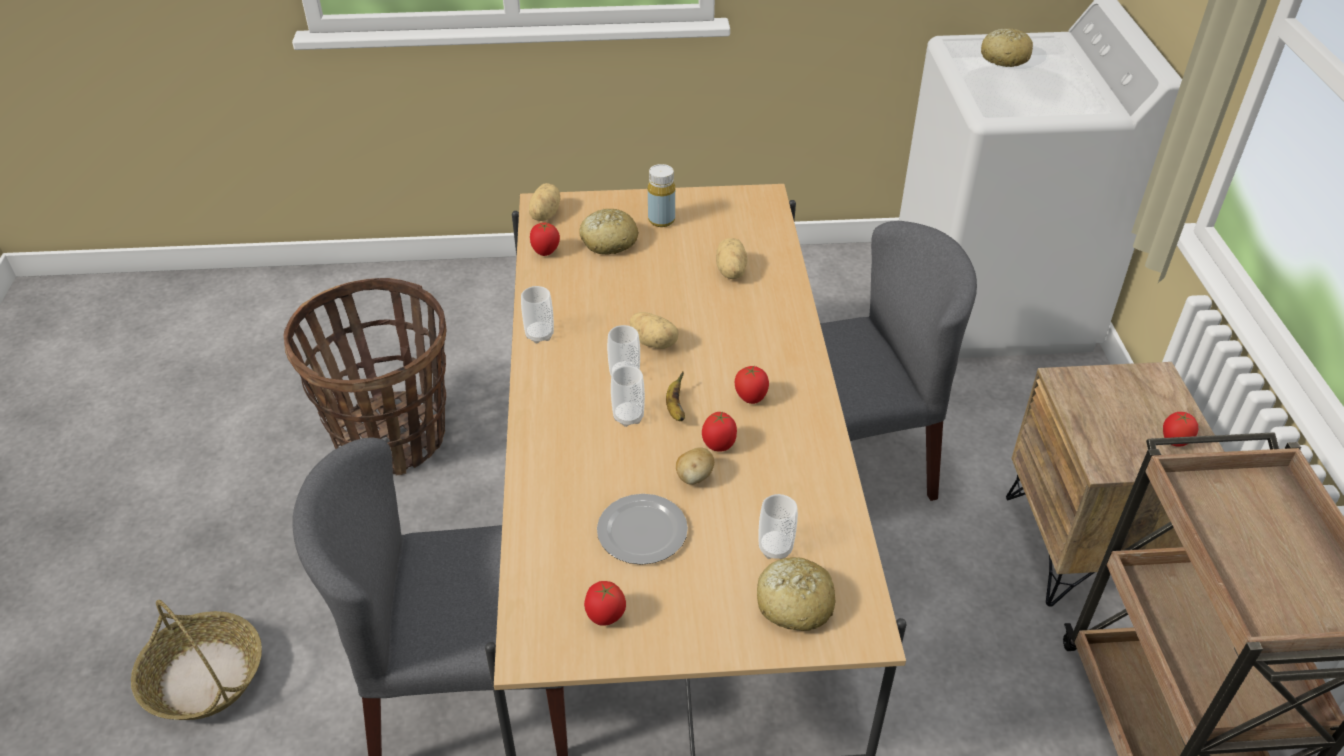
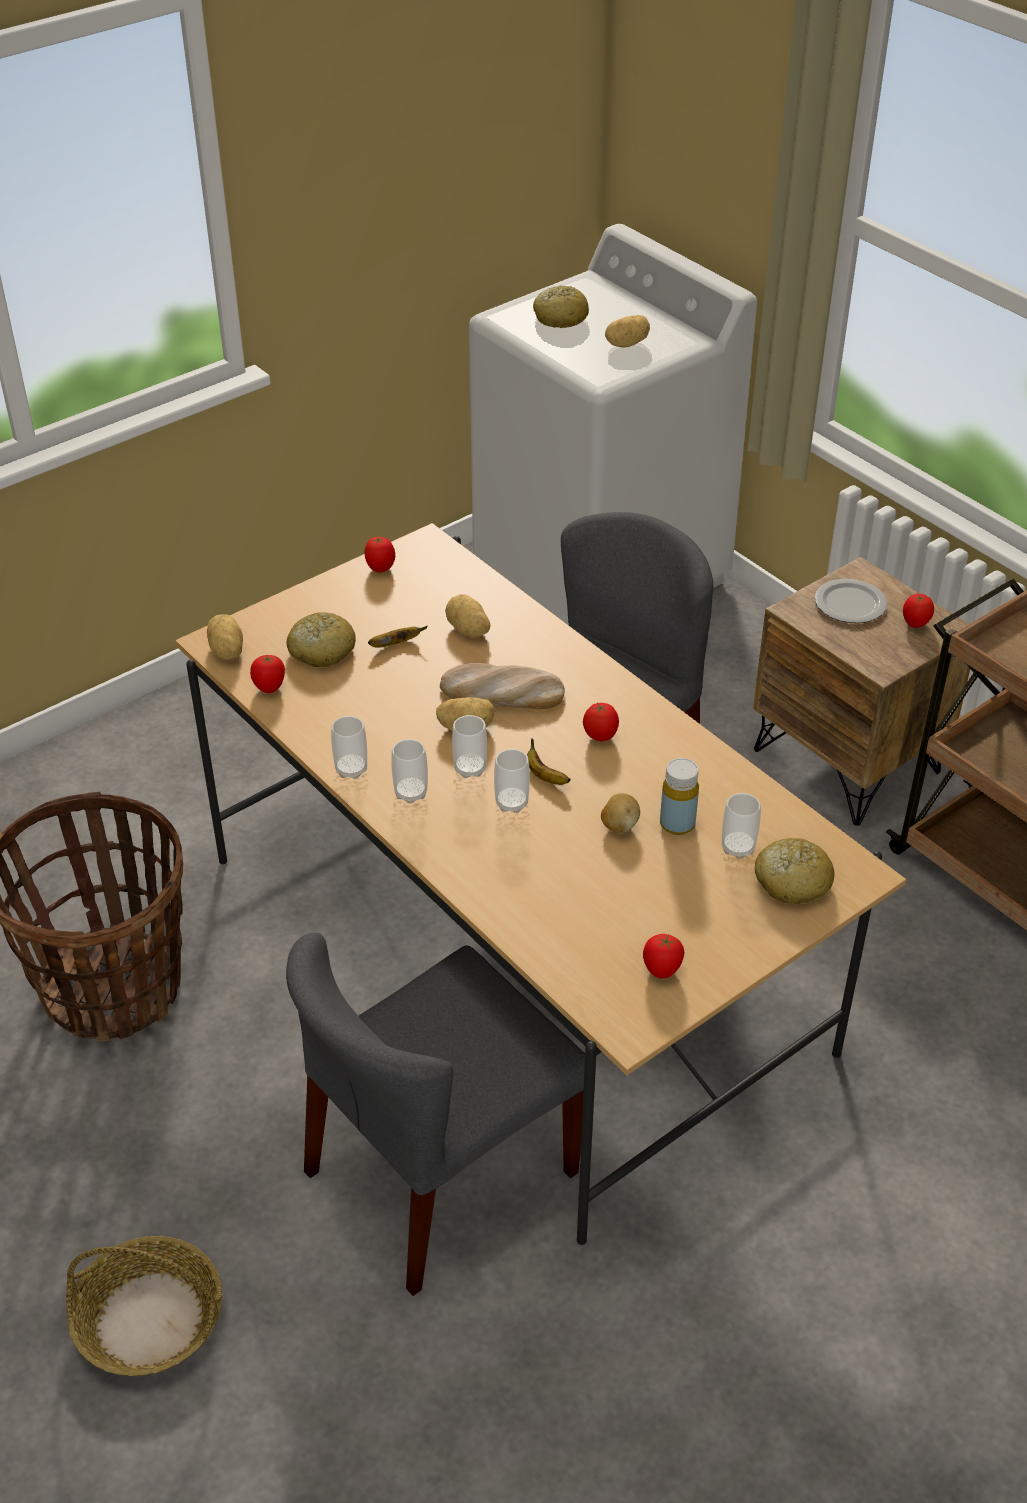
camera: 35 degrees left, 0 degrees up
(562, 372) = (411, 793): none -> cup
(641, 532) = (622, 892): plate -> plate (850, 605)
(661, 220) = (352, 608): yellow bottle -> yellow bottle (677, 824)
(666, 259) = (396, 644): none -> banana
(707, 329) = (501, 693): none -> bread
(719, 446) = (613, 790): tomato -> tomato (380, 569)
(1043, 94) = (626, 344): none -> potato

